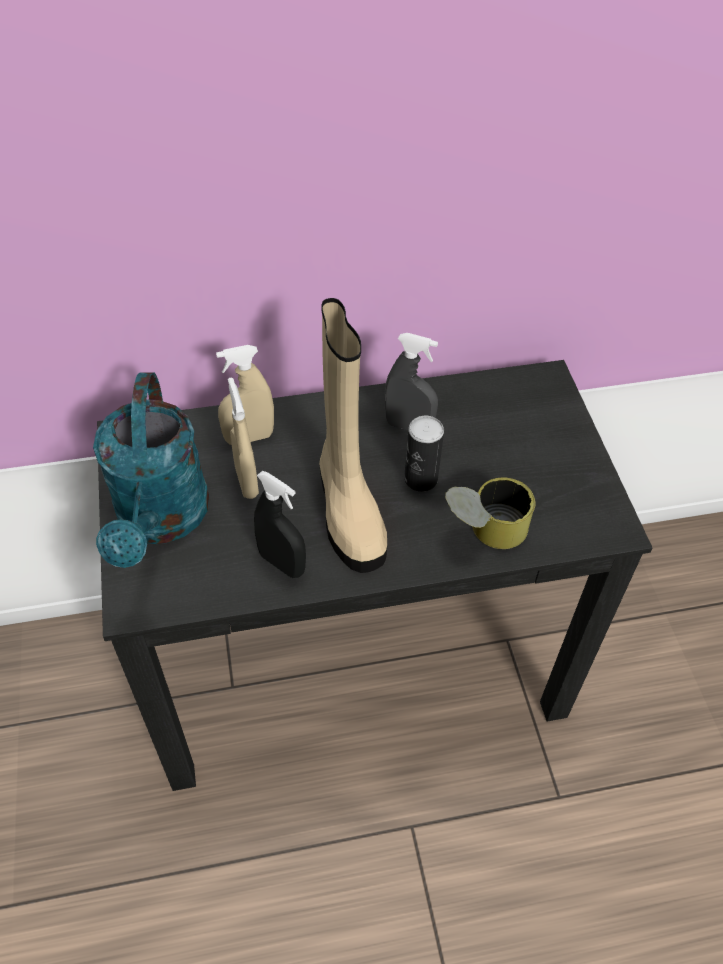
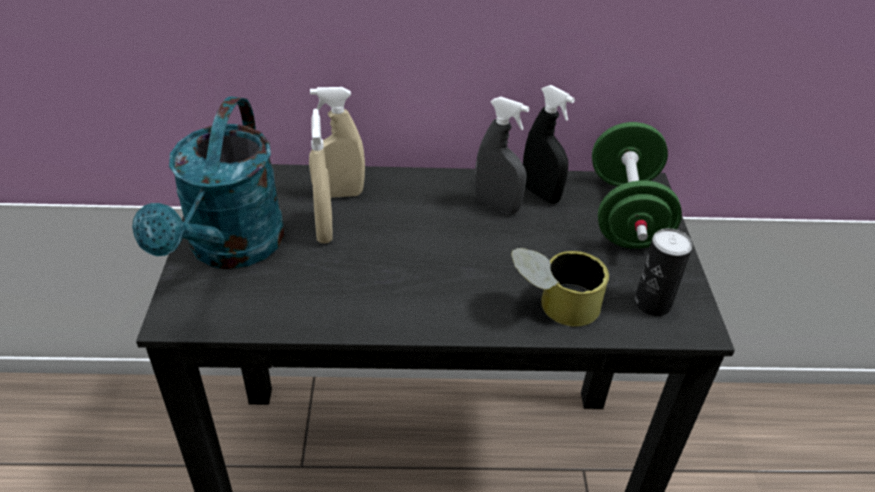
camera: 10 degrees right, 10 degrees down
(282, 563) = (336, 304): black spray bottle -> black spray bottle (540, 193)
(348, 510) = (417, 267): beige boot -> none
(420, 479) = (497, 251): can -> can (652, 303)
(534, 415) = (626, 213): none -> green dumbbell

